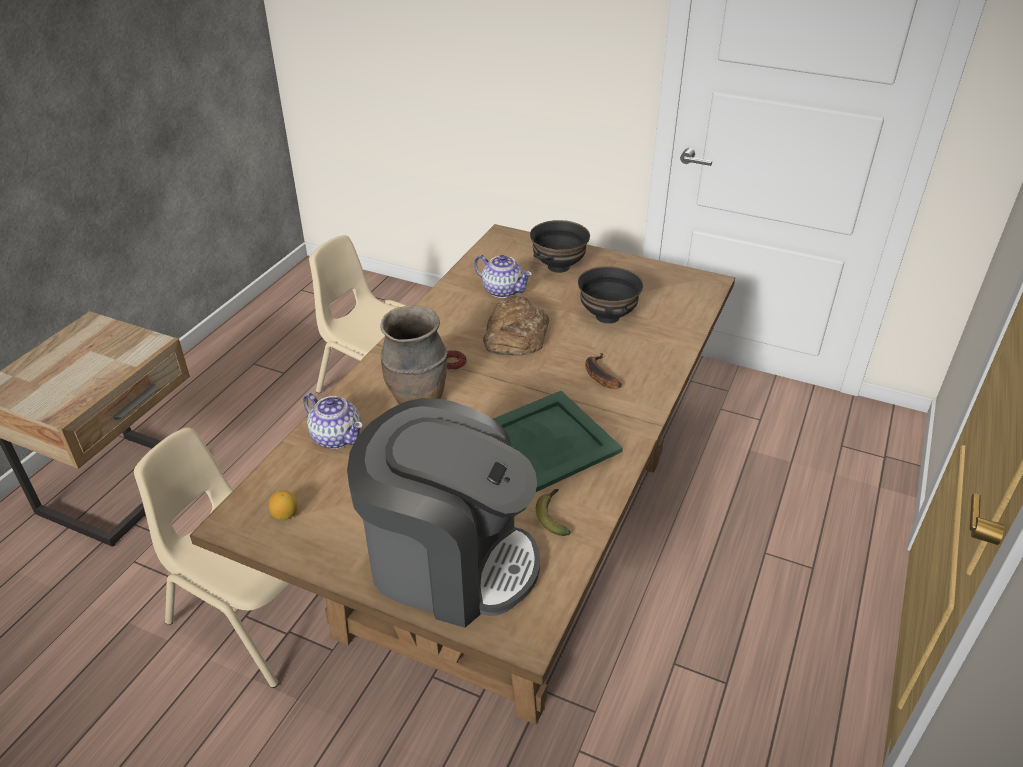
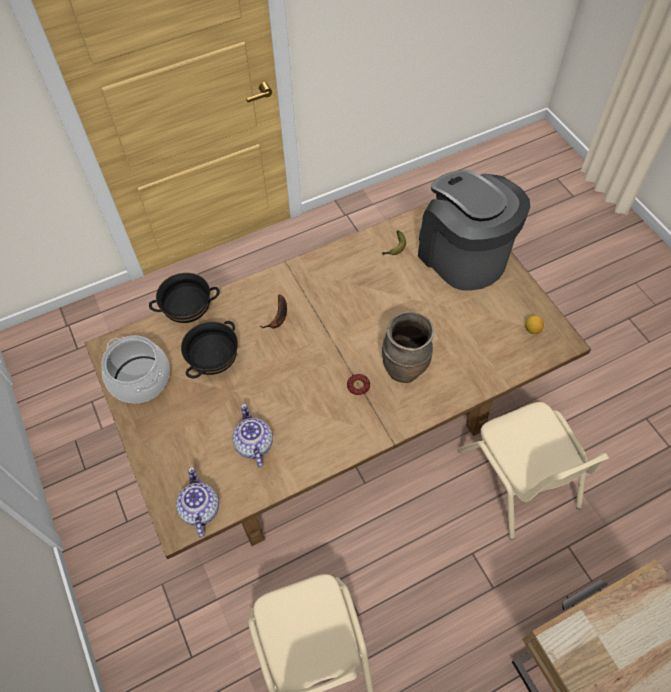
camera: 140 degrees left, 20 degrees up
(336, 436) = (474, 369): teapot -> teapot (200, 509)
(515, 334) = (292, 387): bread -> none
(547, 441) = (356, 289): green tray -> none
(558, 266) = (184, 445): black bowl -> black bowl (189, 313)
(651, 279) = (140, 379): none -> cooking pot

